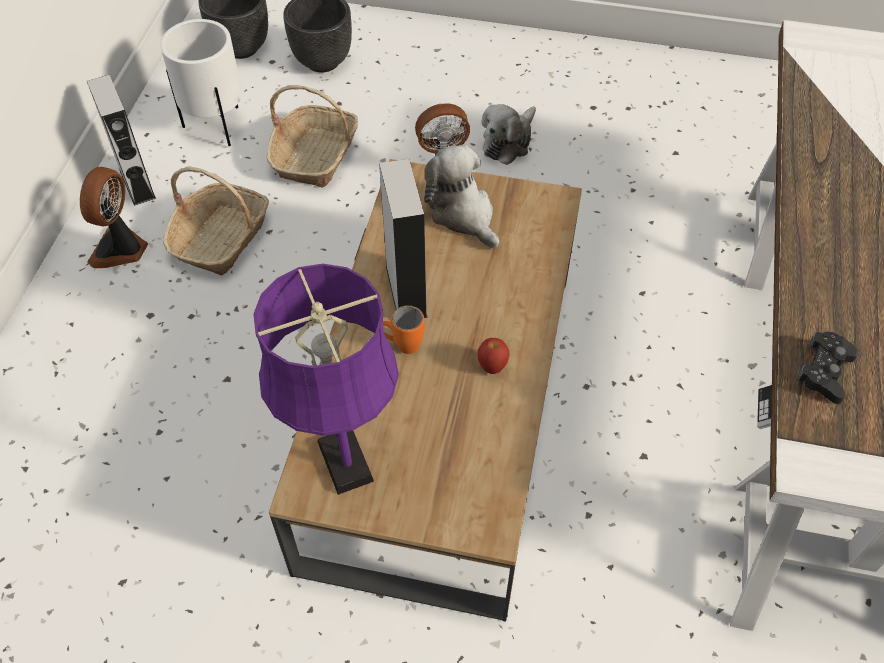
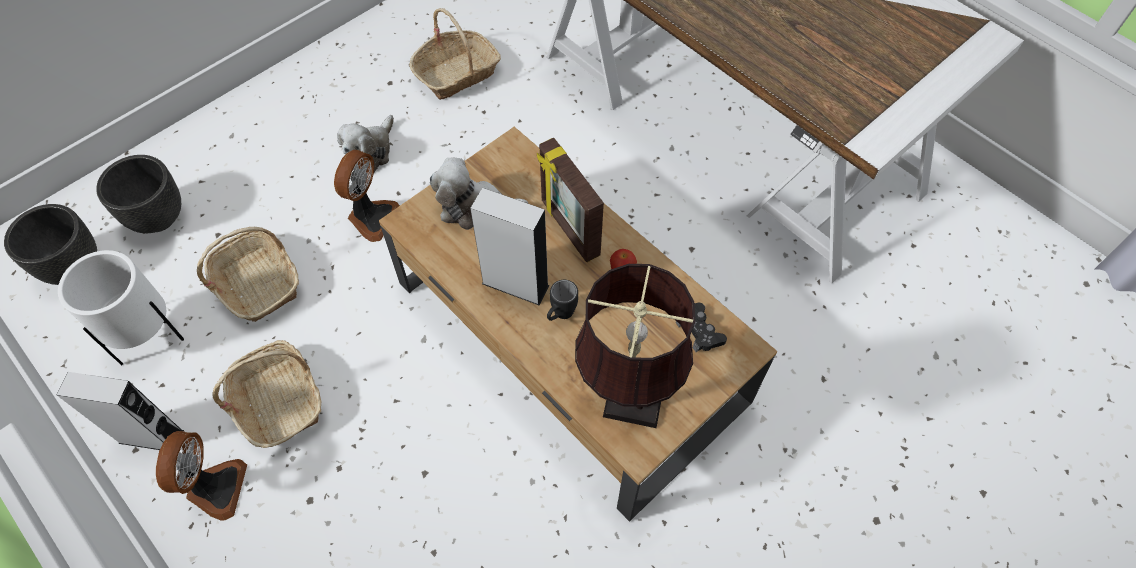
camera: 55 degrees left, 5 degrees up
(121, 249) = (215, 488): fan -> fan turned 135 degrees counterclockwise
(343, 455) = (626, 406): purple table lamp -> brown table lamp
(400, 345) = (560, 315): orange mug -> black mug
(504, 296) = (569, 228): none -> picture frame
(508, 142) = (371, 152): plush toy -> plush toy turned 45 degrees clockwise
(654, 145) = (457, 74): none -> basket
(824, 371) = (815, 93): black game controller -> black game controller (700, 331)

